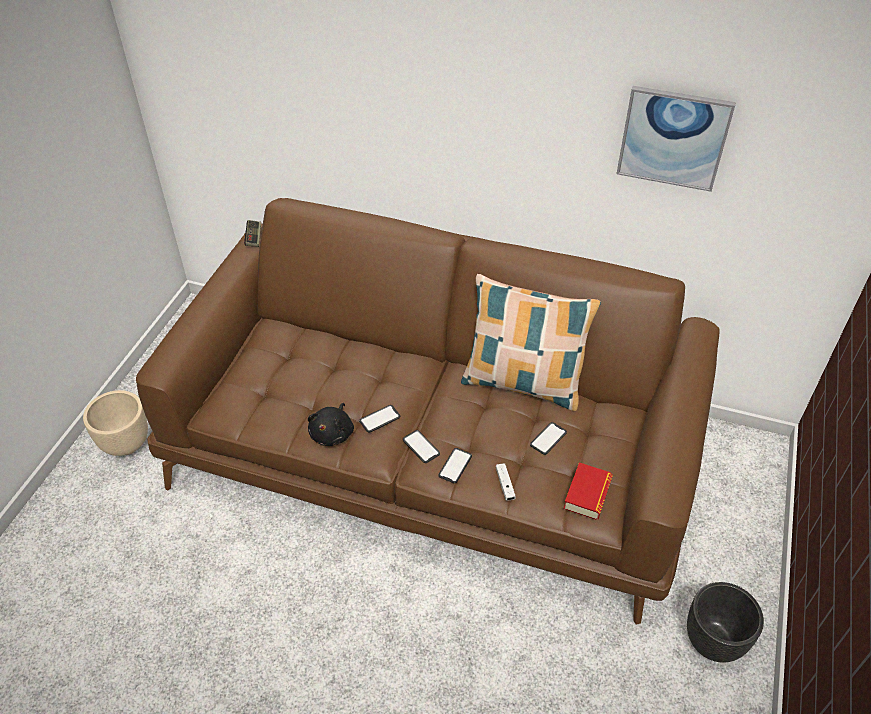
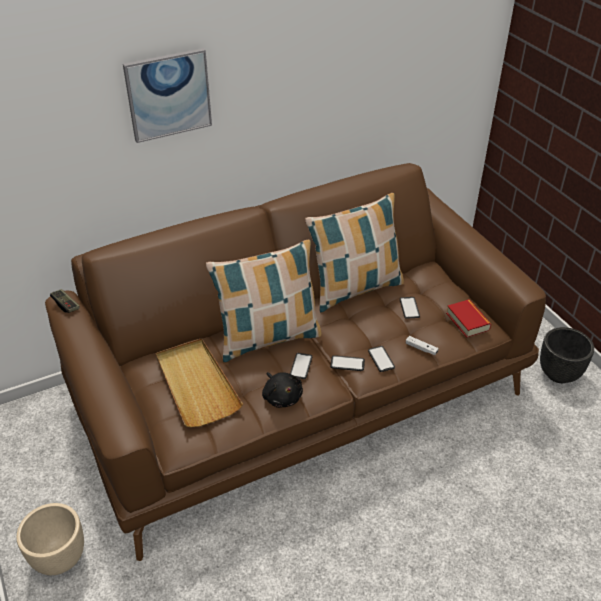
camera: 45 degrees left, 5 degrees down
(283, 372) = (196, 384): none -> beige tray
(389, 375) = (268, 338): none -> pillow
(673, 138) = (375, 63): picture -> picture (168, 95)

